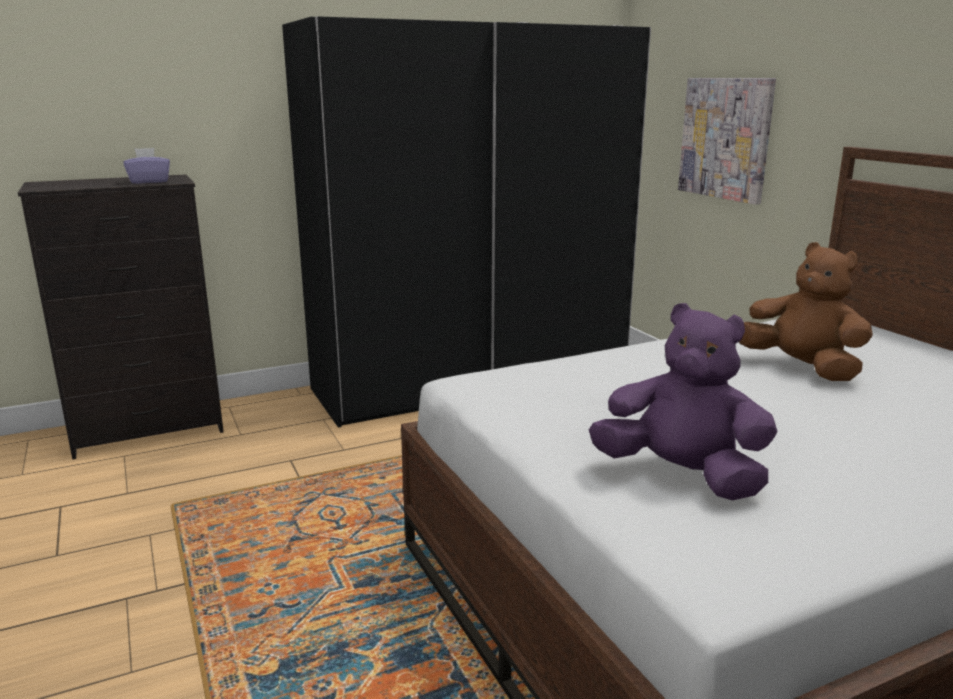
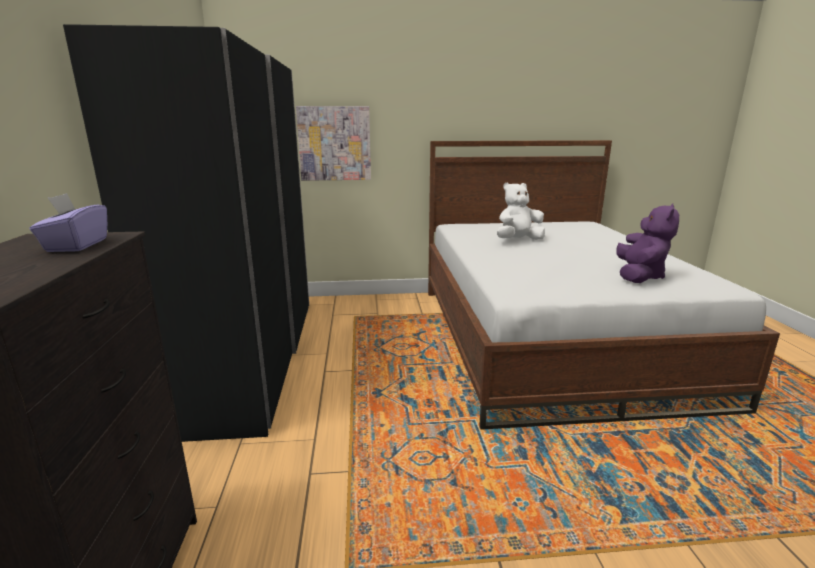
camera: 70 degrees left, 0 degrees up
(681, 476) = (639, 276): purple plush toy -> purple plush toy turned 150 degrees clockwise
(801, 368) = (518, 240): brown plush toy -> white plush toy

